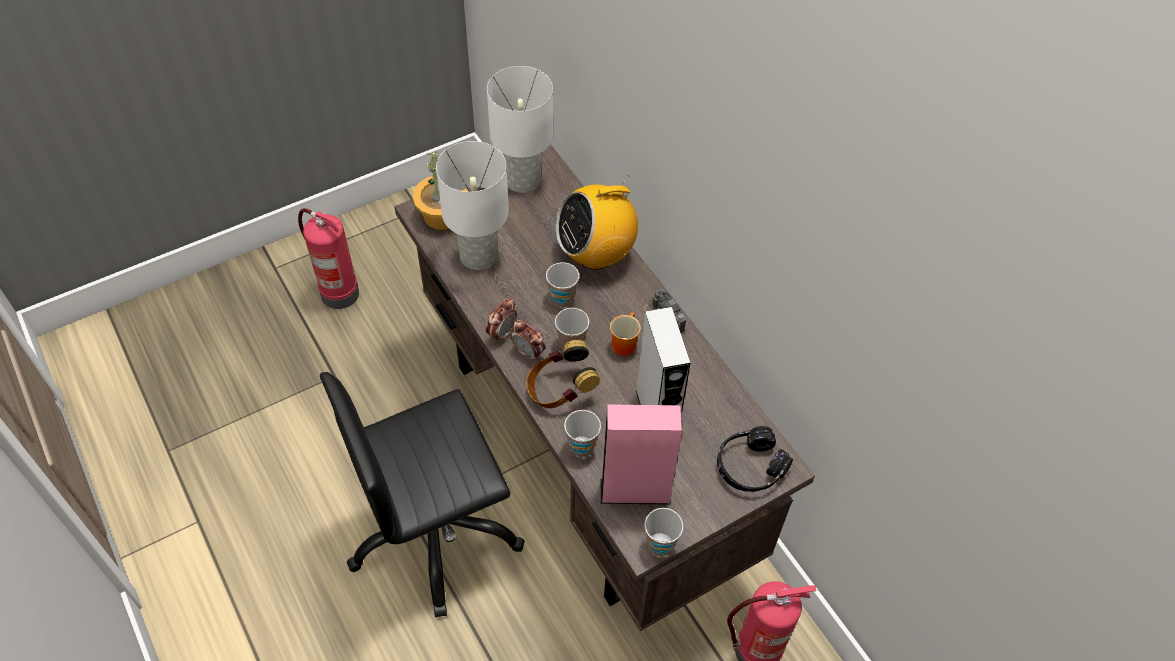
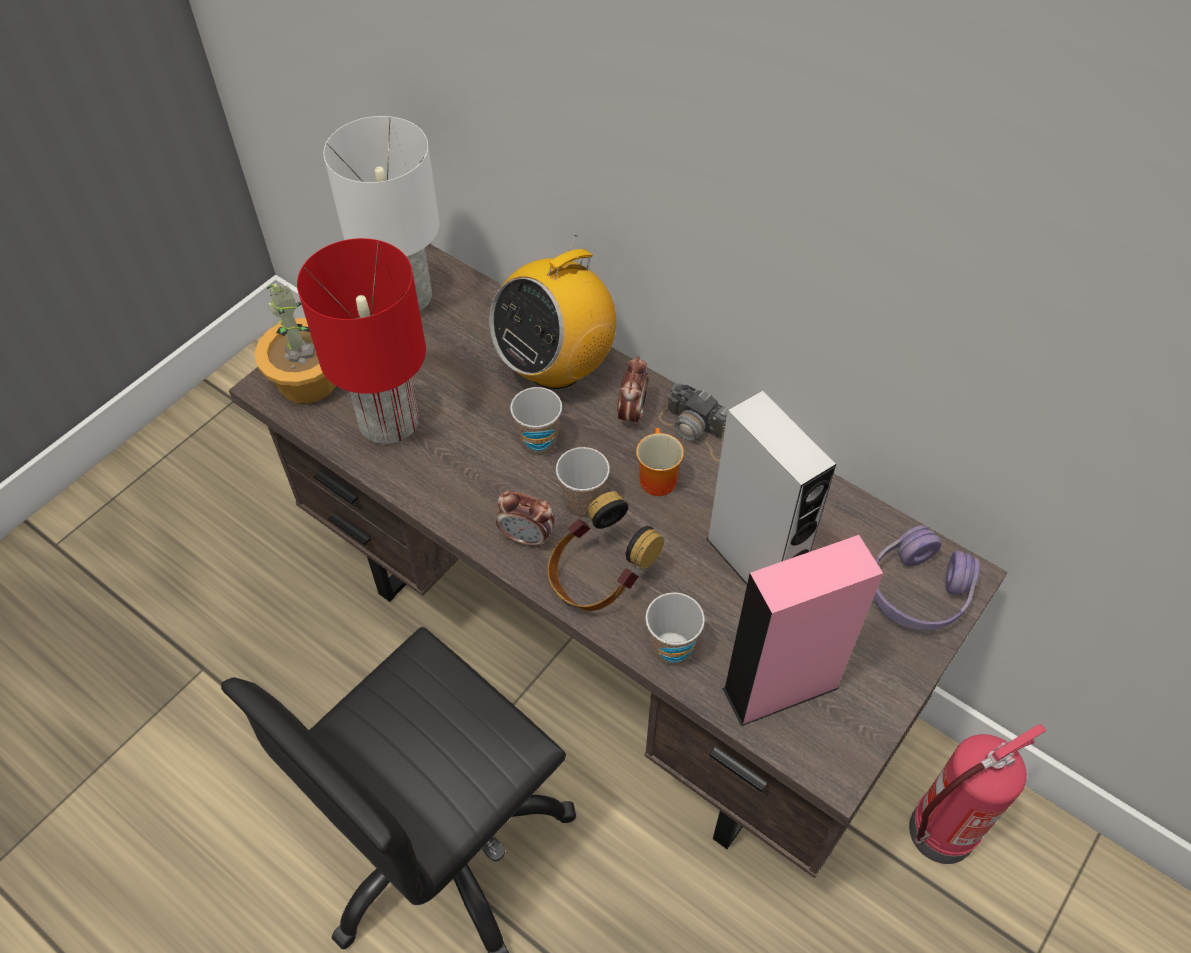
camera: 20 degrees left, 0 degrees up
(338, 293) = (163, 550): fire extinguisher -> none
(480, 256) = (391, 421): white table lamp -> red table lamp
(502, 333) = (474, 522): alarm clock -> alarm clock (632, 413)
(660, 544) = (857, 755): cup -> none
(750, 467) = (917, 591): black headphones -> purple headphones

